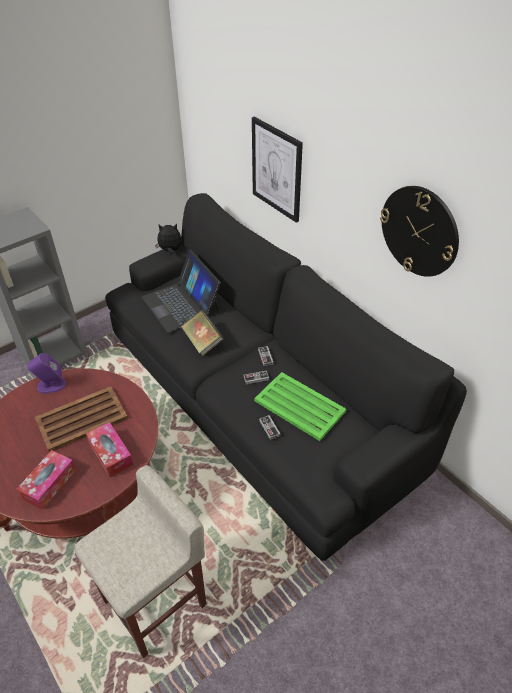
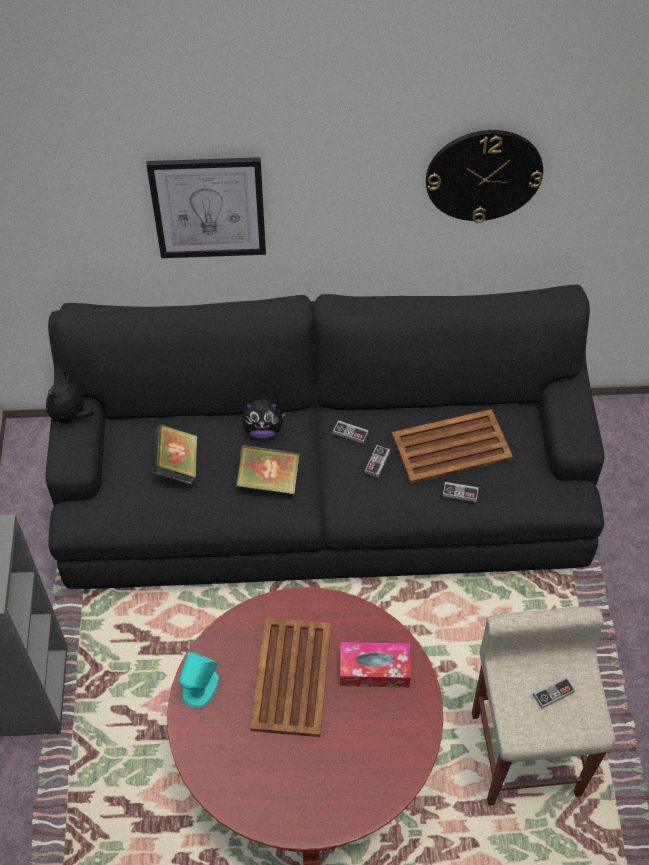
camera: 55 degrees left, 10 degrees up
(49, 484) = (371, 756): tissue box -> none
(51, 385) = (200, 688): purple speaker -> turquoise speaker
(137, 550) = (553, 693): none -> game controller
(181, 304) = (177, 465): laptop -> book
(234, 322) = (263, 429): none -> plush toy
(299, 405) = (450, 447): green tray -> brown tray

